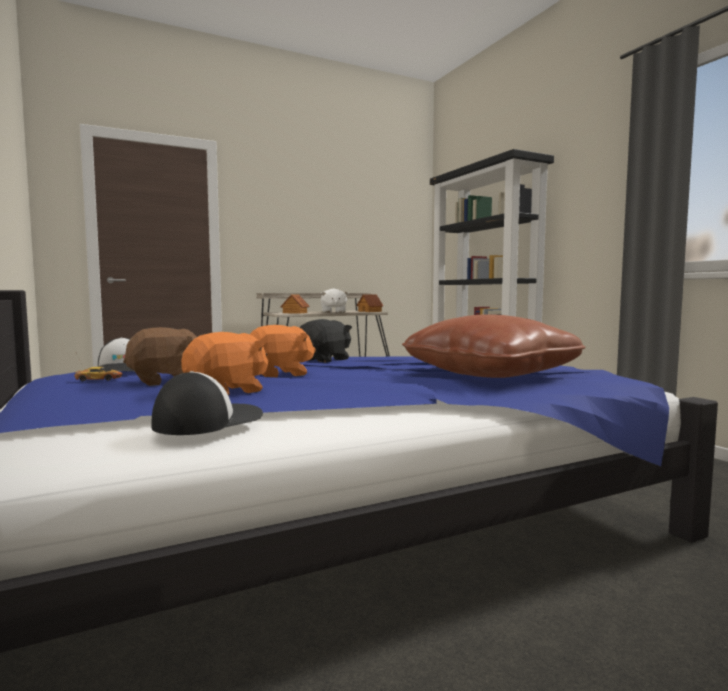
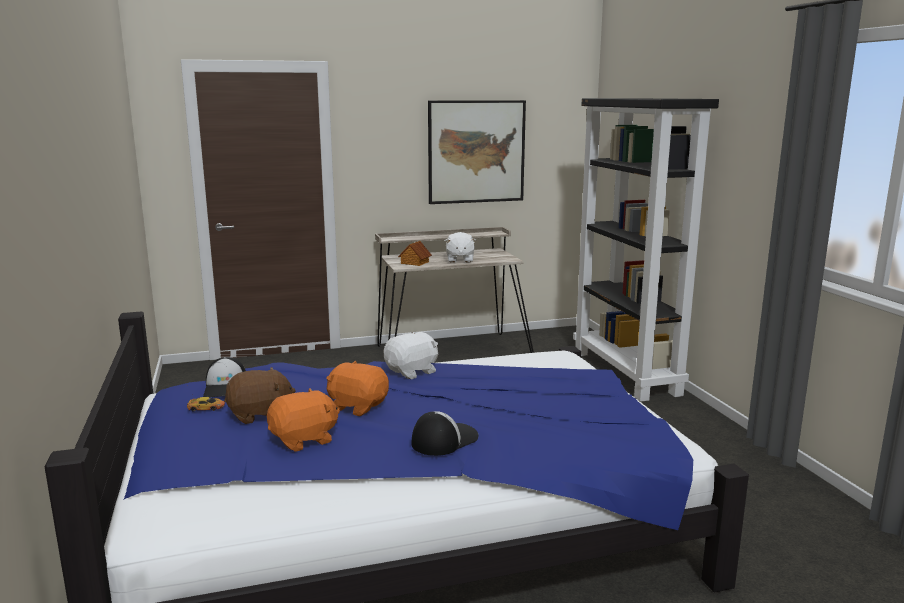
camera: 10 degrees right, 10 degrees up
(208, 421) = (278, 490): cap -> cap (444, 440)
(279, 374) = (357, 406): orange plush toy -> orange plush toy turned 135 degrees counterclockwise
(324, 360) = (412, 372): black plush toy -> white plush toy
(340, 229) = (476, 152): none -> picture
(370, 311) = (504, 257): toy house -> none
(491, 374) = (548, 421): brown pillow -> none

